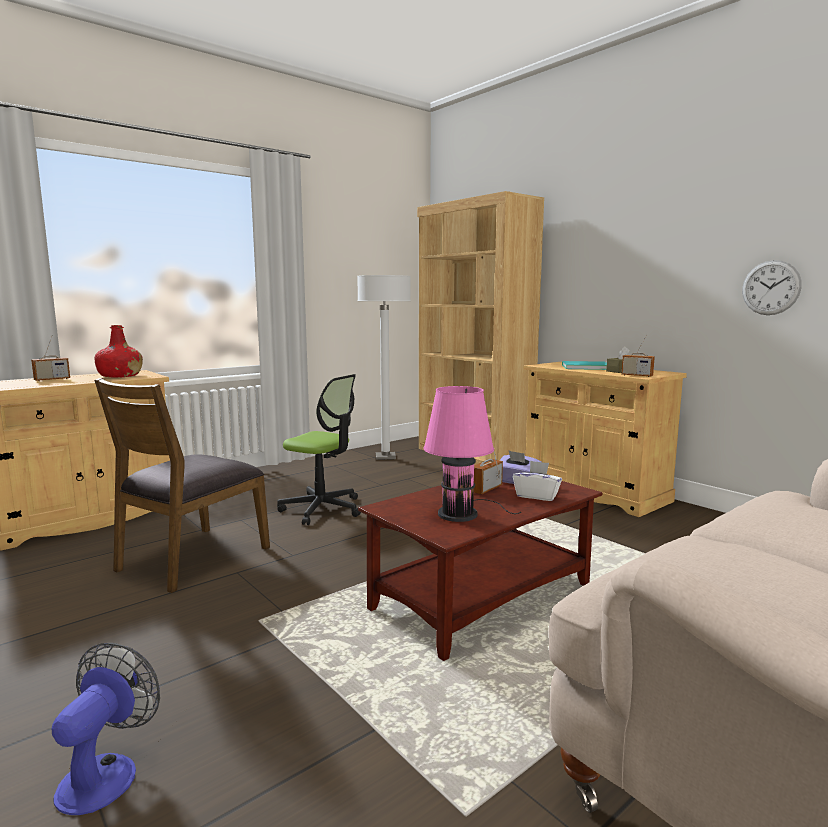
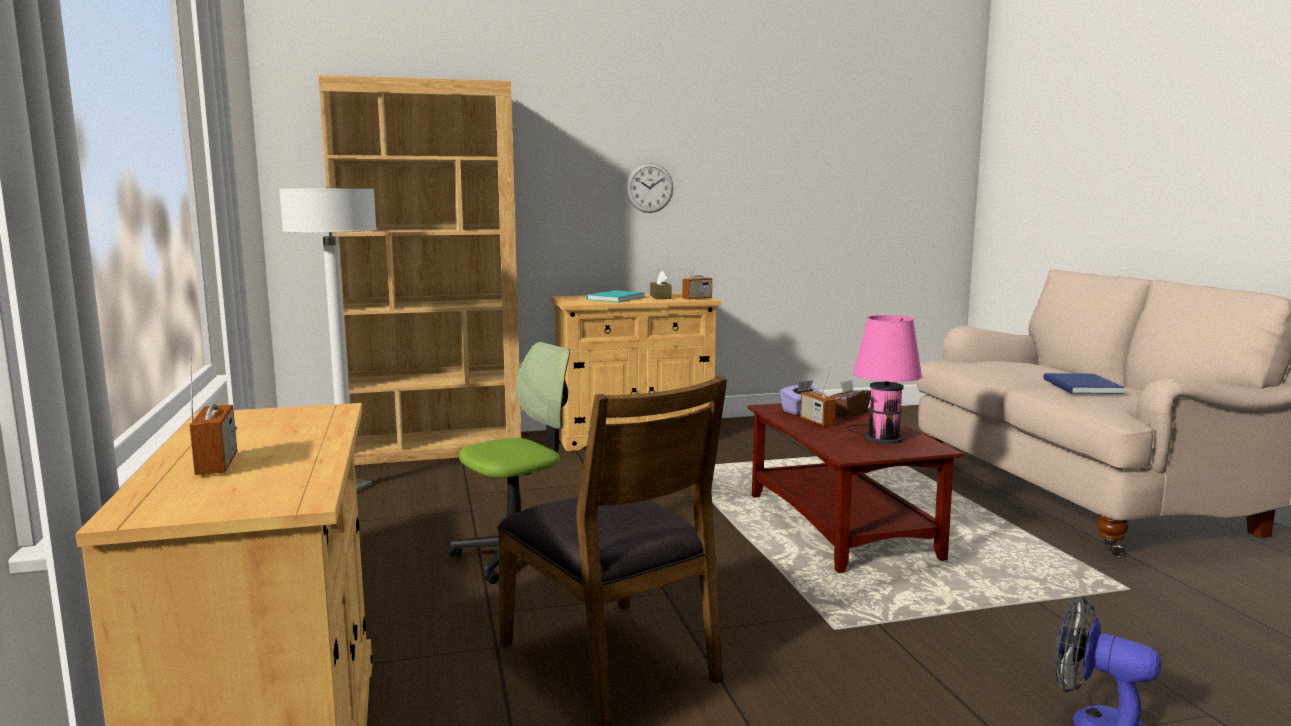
camera: 65 degrees left, 0 degrees up
(120, 376) = (273, 425): red bottle -> none
(537, 496) = (847, 413): white tissue box -> brown tissue box
(727, 559) = (1081, 387): none -> blue book
(771, 288) = (757, 208): wall clock -> wall clock (649, 188)

